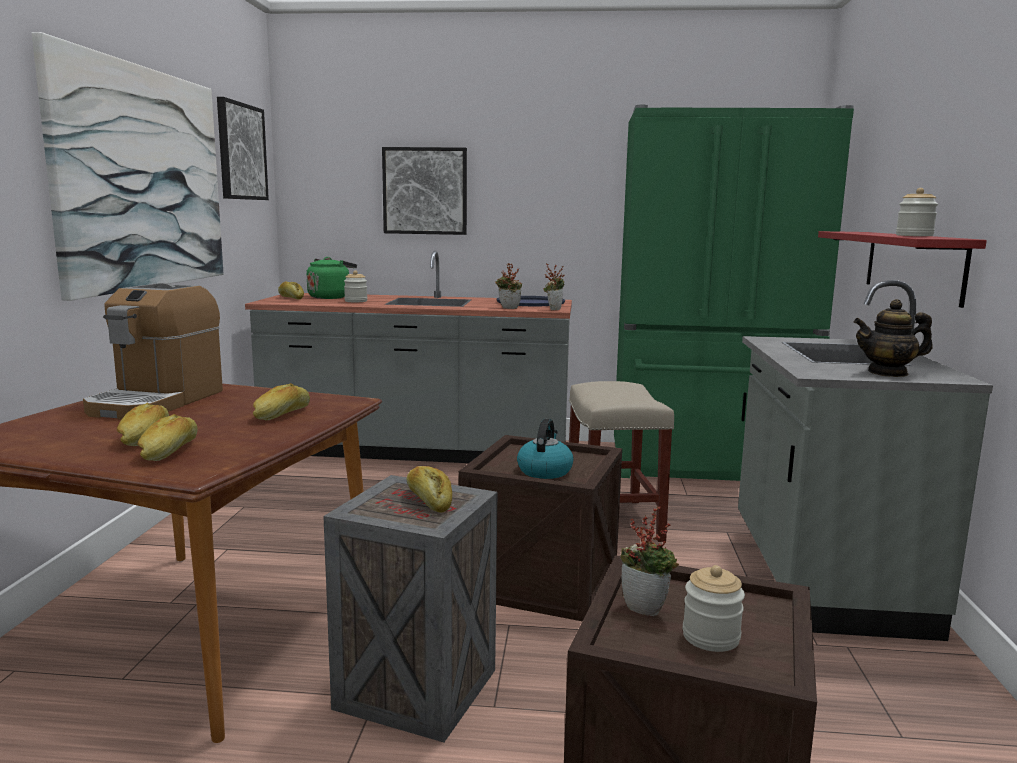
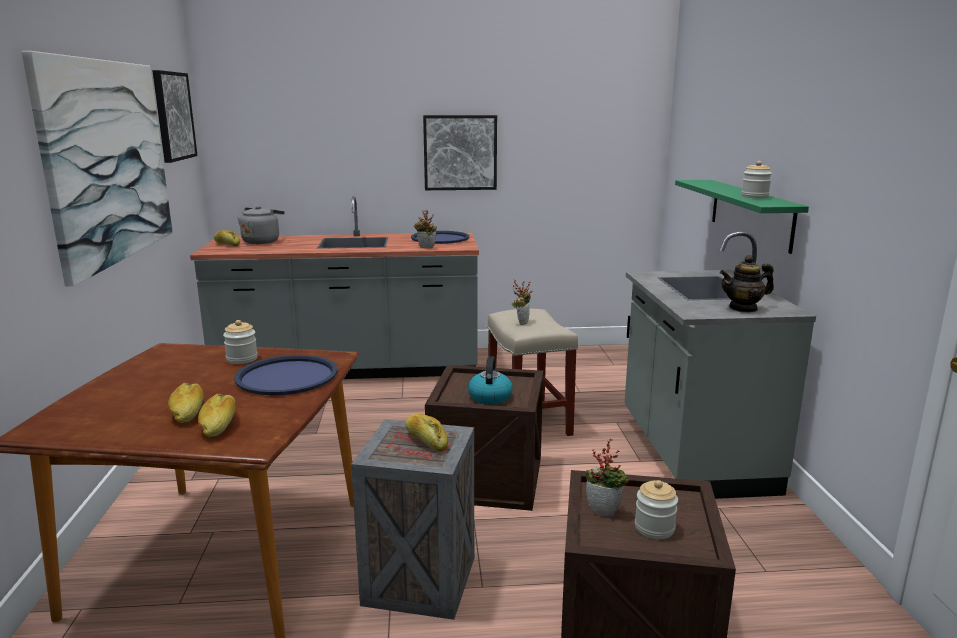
camera: 10 degrees left, 5 degrees up
(157, 401) = (170, 371): coffee machine -> none
(282, 414) = (287, 376): bread -> blue tray
(330, 297) = (262, 241): green kettle -> grey kettle
(356, 301) = (288, 245): jar -> jar (242, 359)
(425, 191) = (339, 142): picture -> picture (460, 152)
(553, 309) = (464, 247): potted plant -> potted plant (521, 322)
(707, 465) = (589, 363): green fridge -> none
(912, 264) = (750, 213): red shelf -> green shelf

